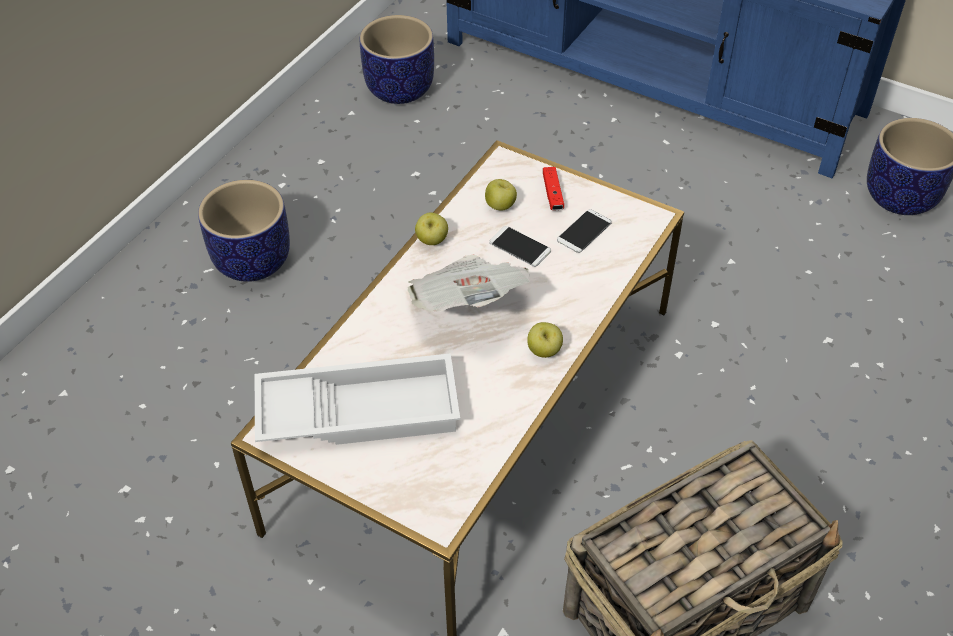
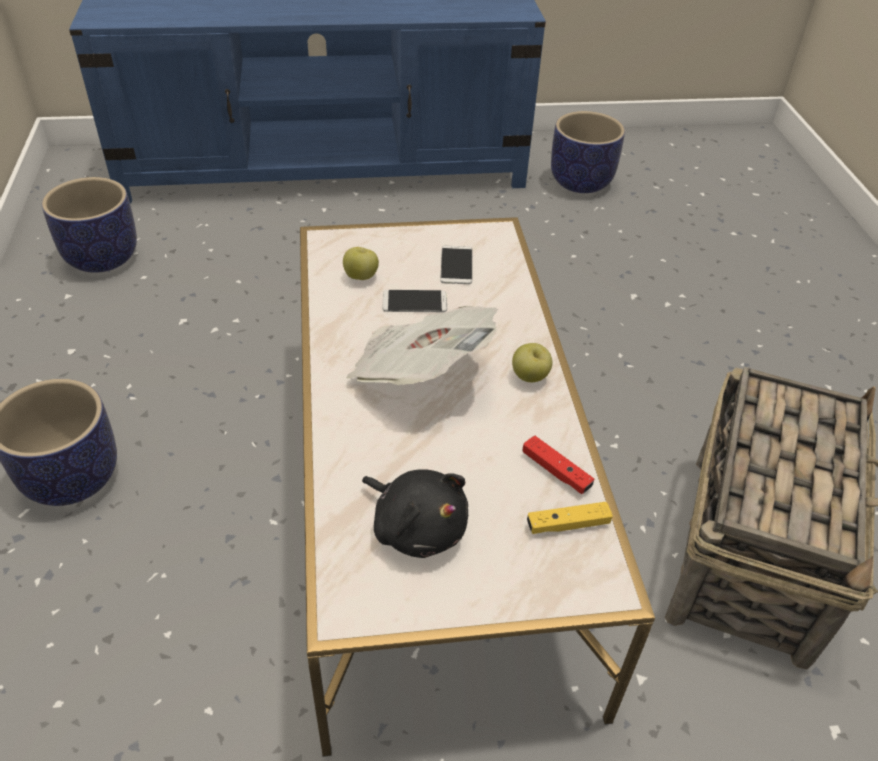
camera: 40 degrees left, 5 degrees down
(360, 409) = (416, 527): white tray -> black plush toy
(432, 241) = (327, 334): apple -> none
(456, 467) = (568, 524): none -> yellow game controller
(552, 194) = (397, 248): red game controller -> red game controller (556, 471)

